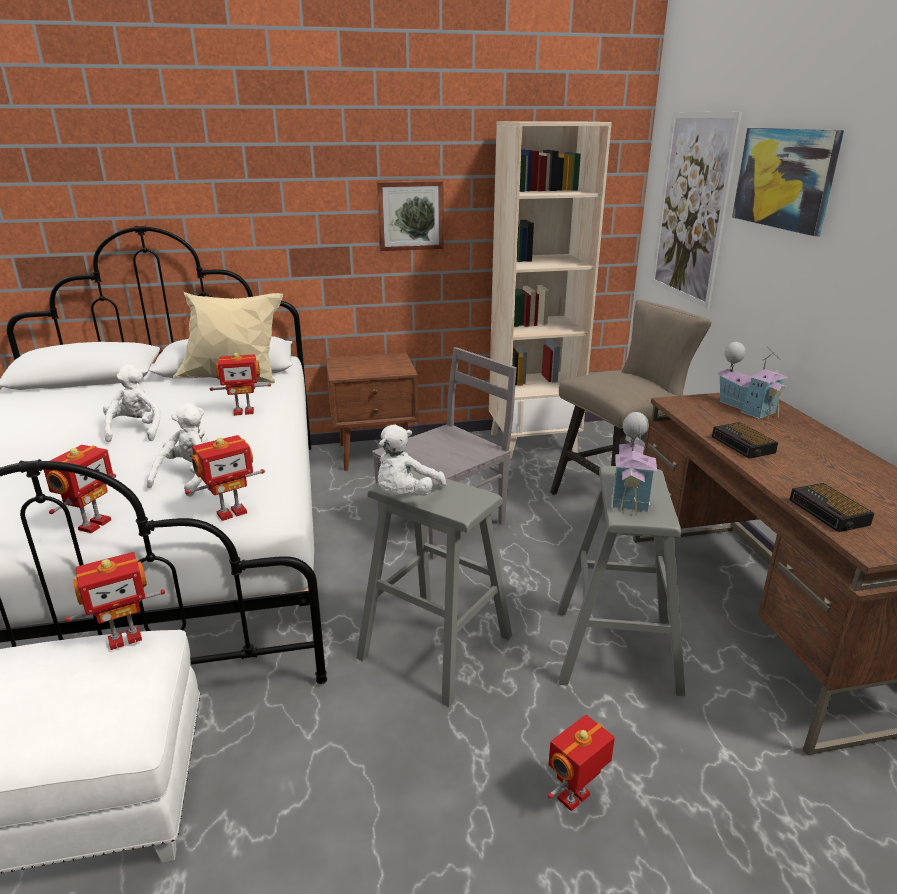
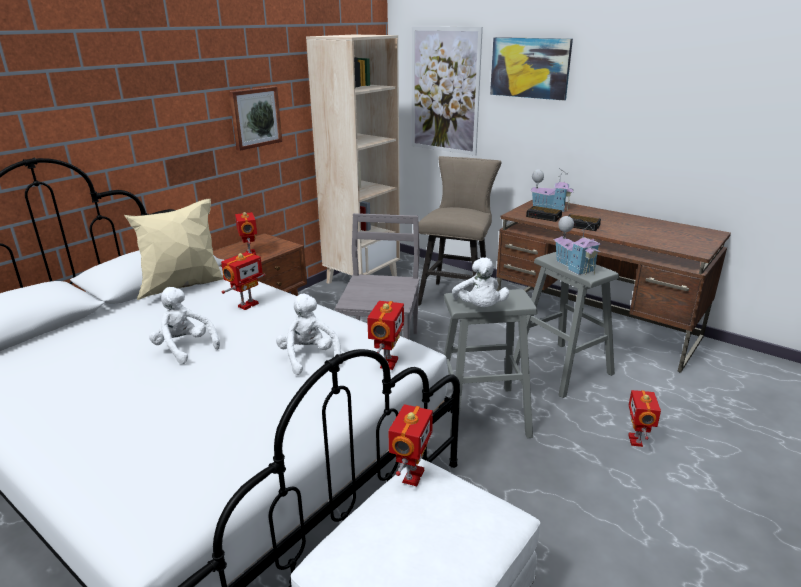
camera: 40 degrees left, 0 degrees up
(93, 524) = (308, 413): toy robot -> toy robot (250, 253)
(830, 513) = (663, 243): alarm clock -> alarm clock (544, 216)

